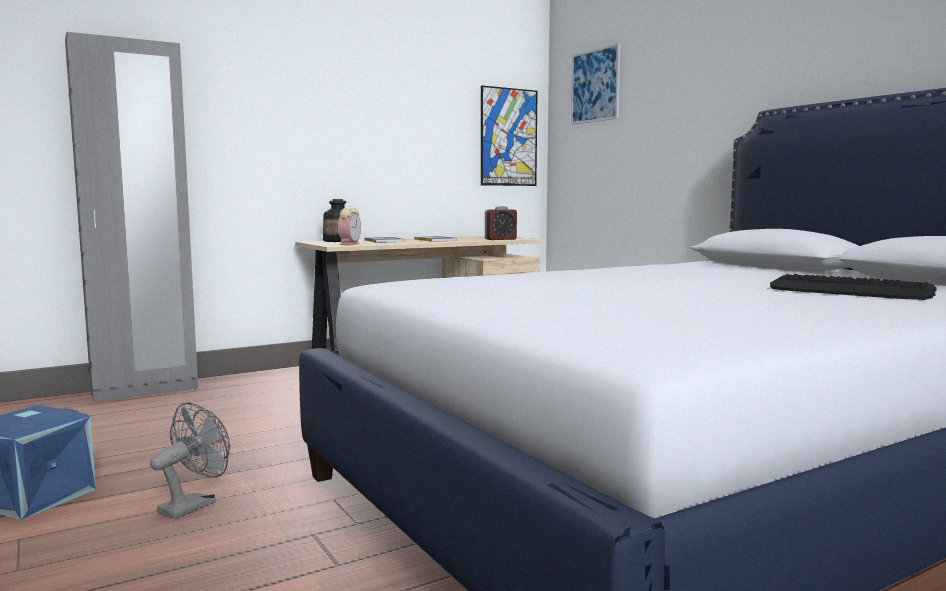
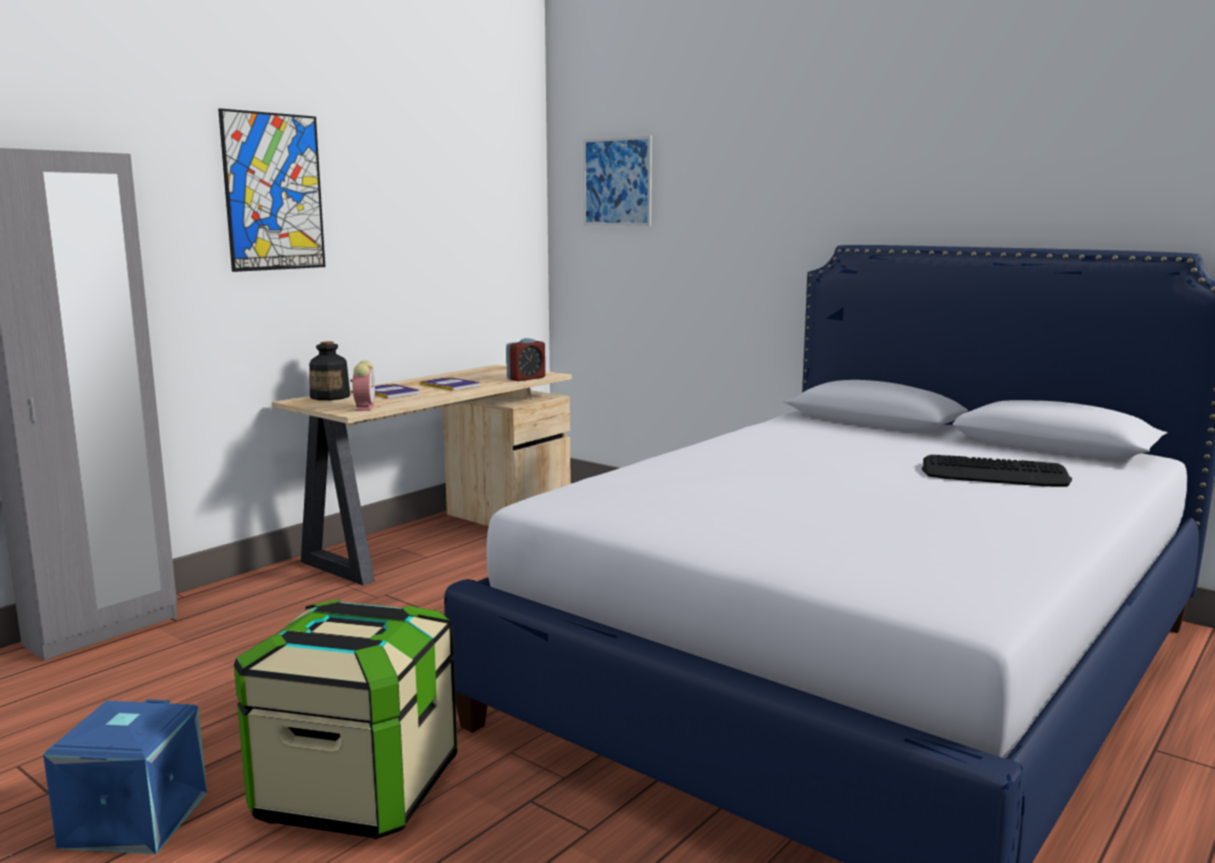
camera: 20 degrees left, 5 degrees up
(194, 505) = (357, 790): grey fan -> storage box
(508, 137) = (507, 239): picture -> picture (274, 192)

